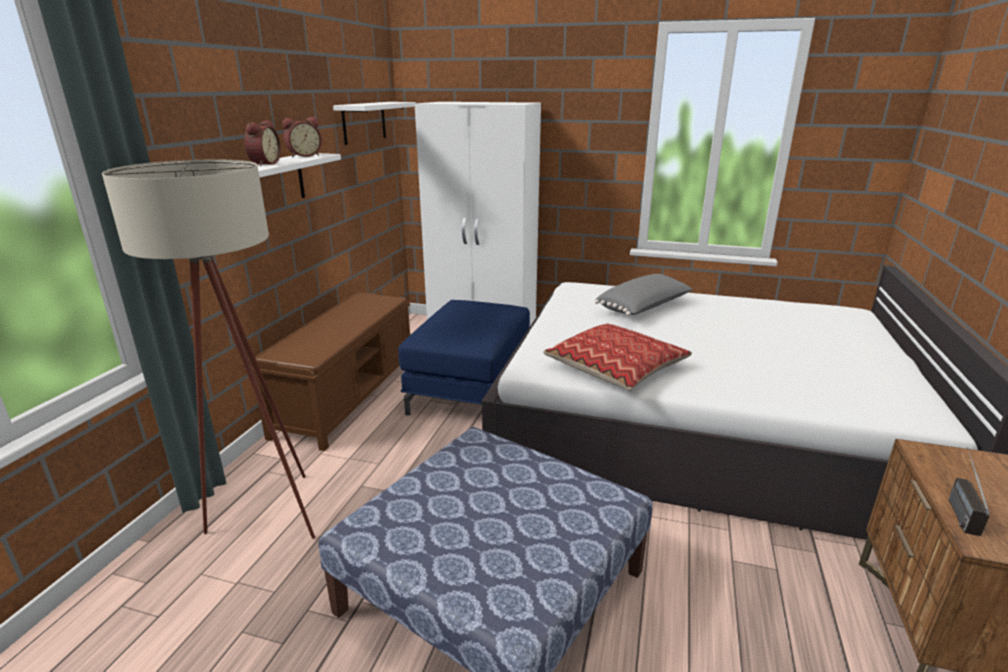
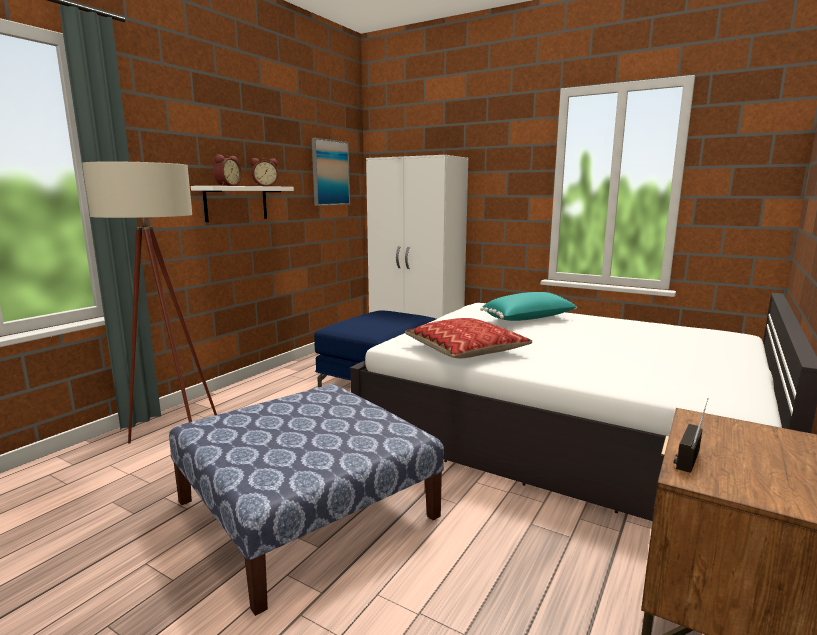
camera: 15 degrees right, 10 degrees down
(348, 396) = (283, 377): brown bench -> none
(364, 122) = (330, 173): white shelf -> picture
(644, 308) = (529, 319): grey pillow -> turquoise pillow

